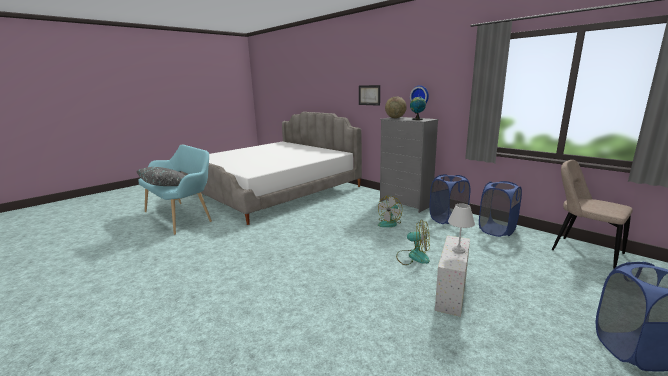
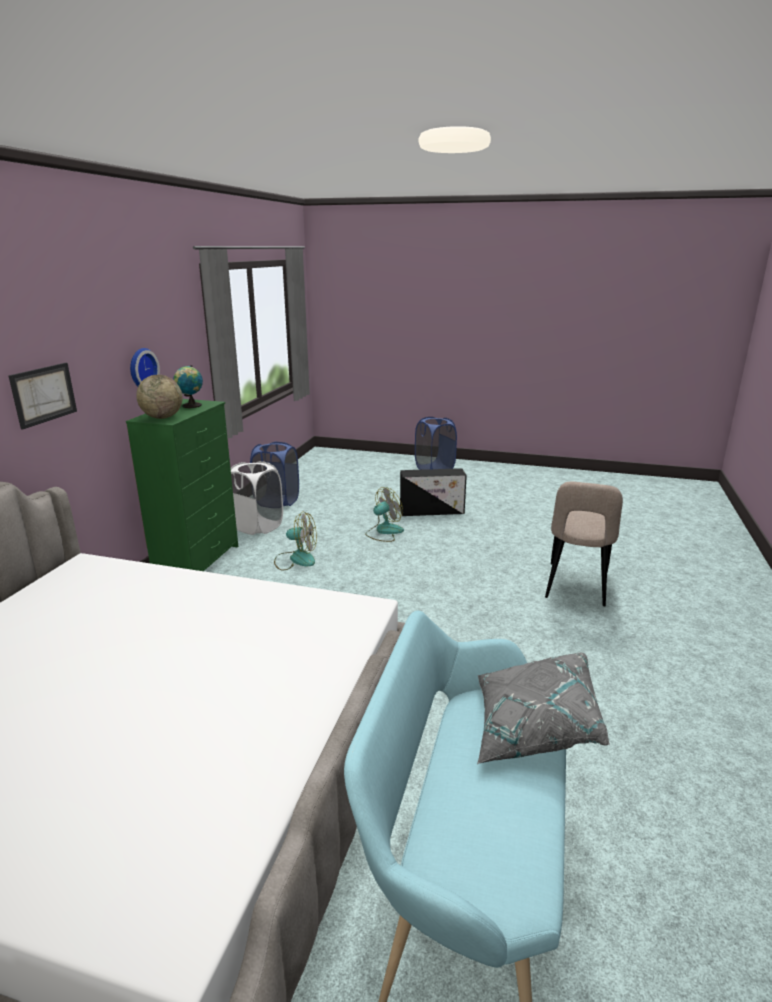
camera: 120 degrees left, 5 degrees up
(405, 204) = (199, 562): grey dresser -> green dresser
(413, 256) = (384, 532): fan -> fan turned 60 degrees clockwise
(447, 219) = (257, 526): blue laundry basket -> white laundry basket
(451, 293) = (432, 511): white storage box -> black storage box
(458, 250) = (429, 471): white table lamp -> none
(583, 251) = (304, 473): beige chair -> beige chair (576, 586)

